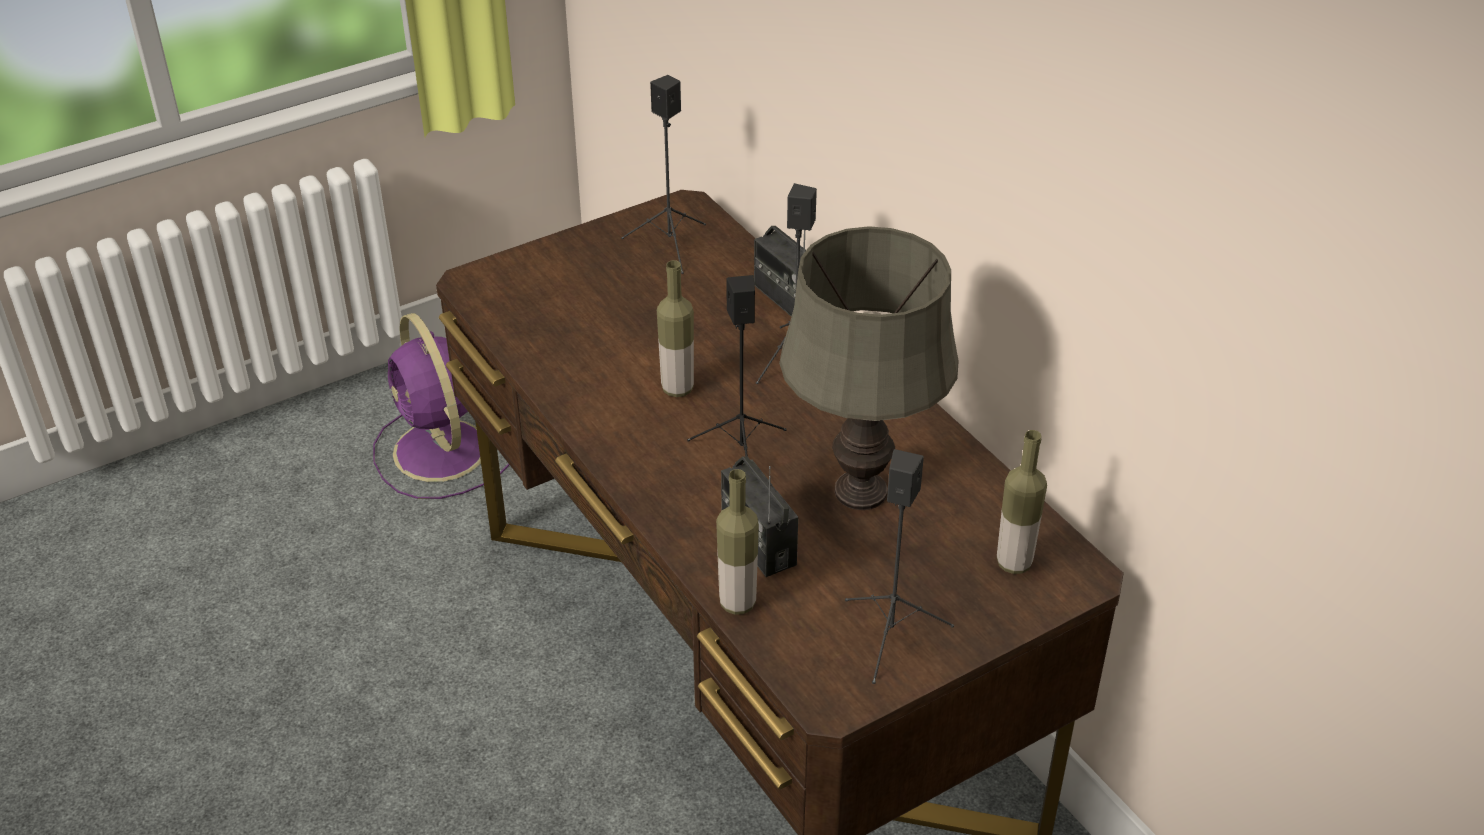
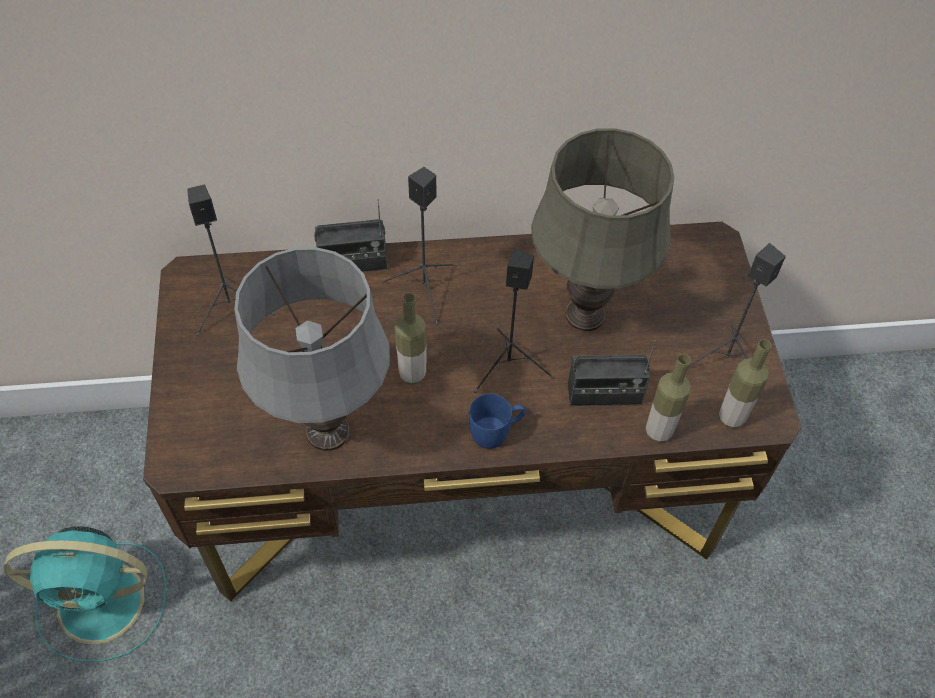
camera: 65 degrees left, 15 degrees up
(442, 453) = (105, 602): purple fan -> turquoise fan
(566, 358) = (328, 433): none -> grey table lamp
(648, 472) = (496, 431): none -> blue mug
(1014, 563) = (691, 268): bottle -> bottle (731, 418)

